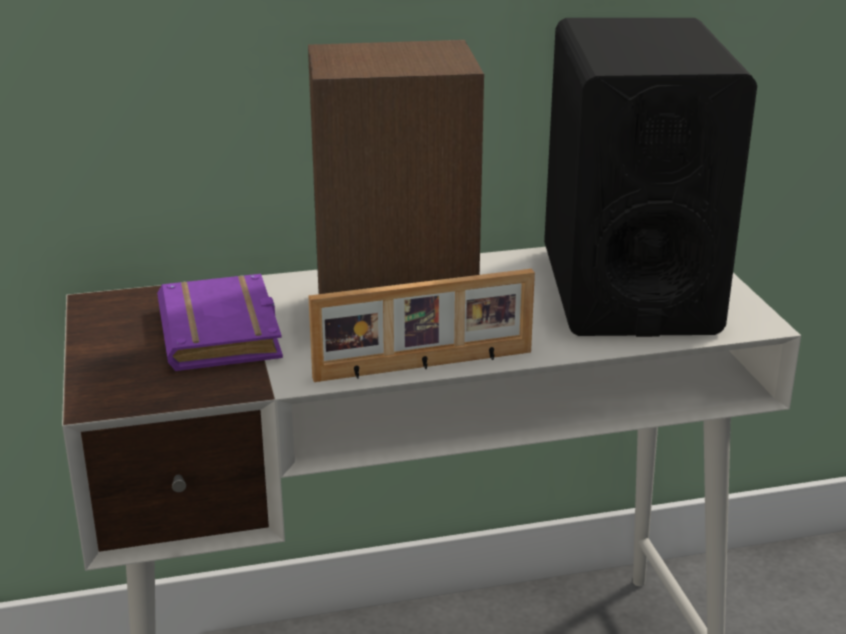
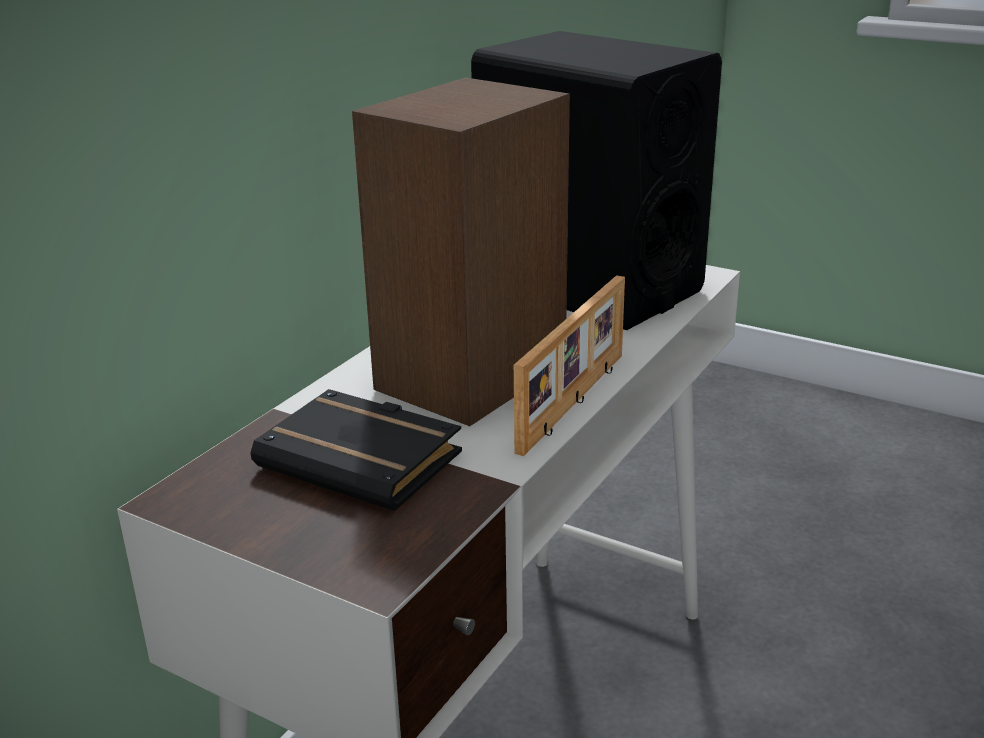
camera: 45 degrees left, 0 degrees up
(225, 334) = (366, 460): purple book -> black book

